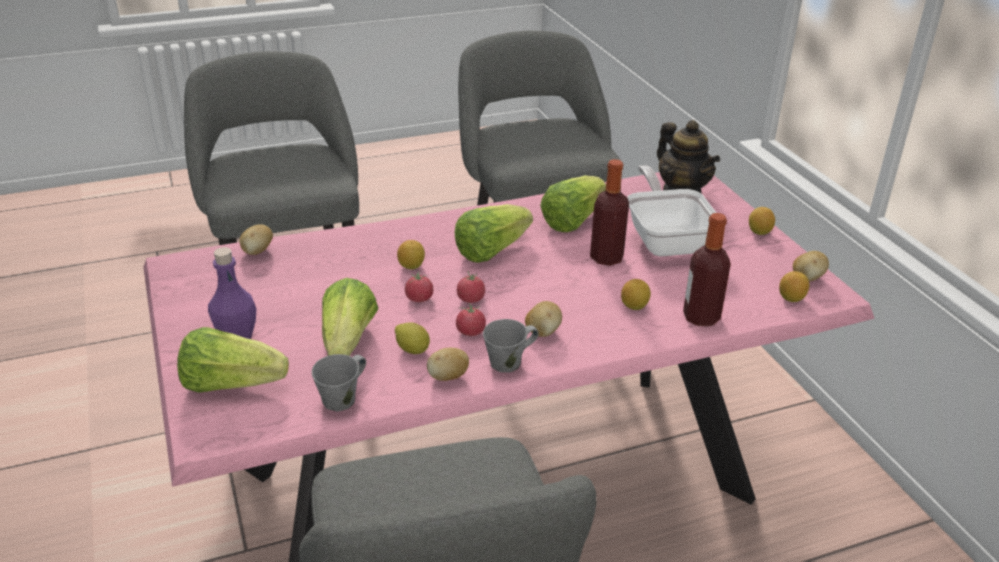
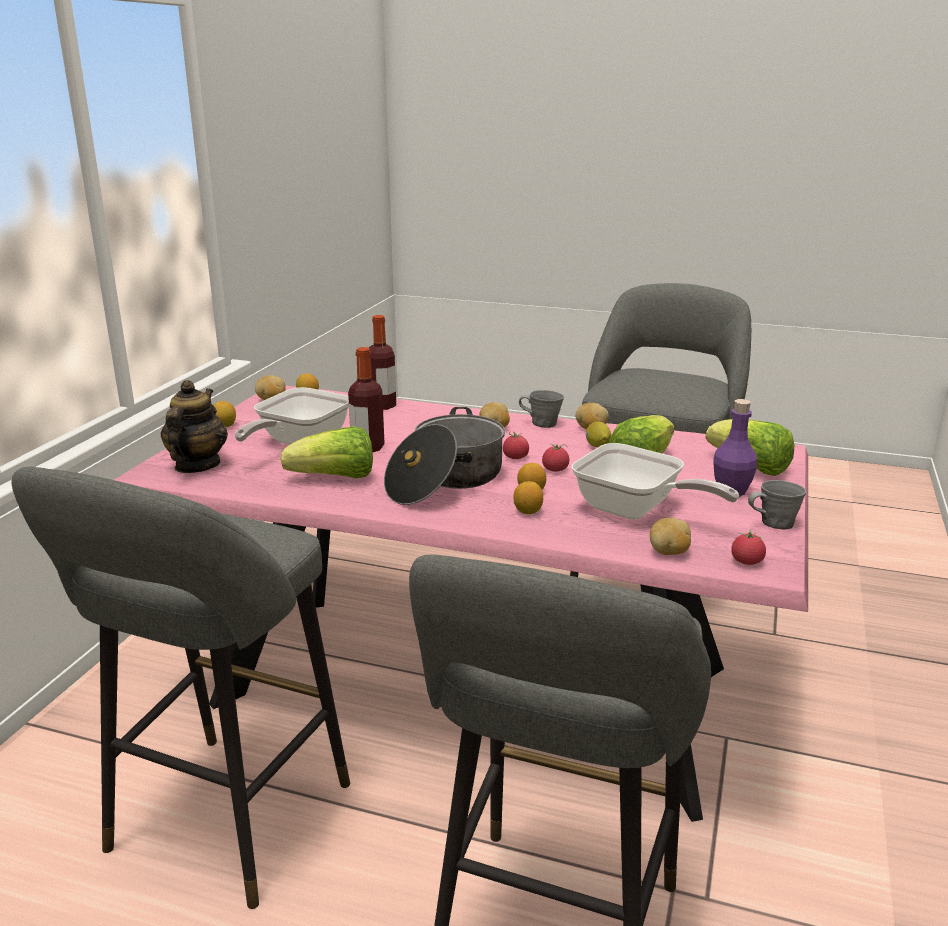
camera: 140 degrees left, 10 degrees down
(309, 280) = (635, 511): none -> frying pan
(341, 400) = (673, 439): grey mug -> grey mug (774, 523)
(470, 332) = (544, 442): tomato -> tomato (746, 562)
(491, 250) = (446, 480): lettuce -> cooking pot
(634, 306) = (410, 421): lemon -> lemon (527, 511)

